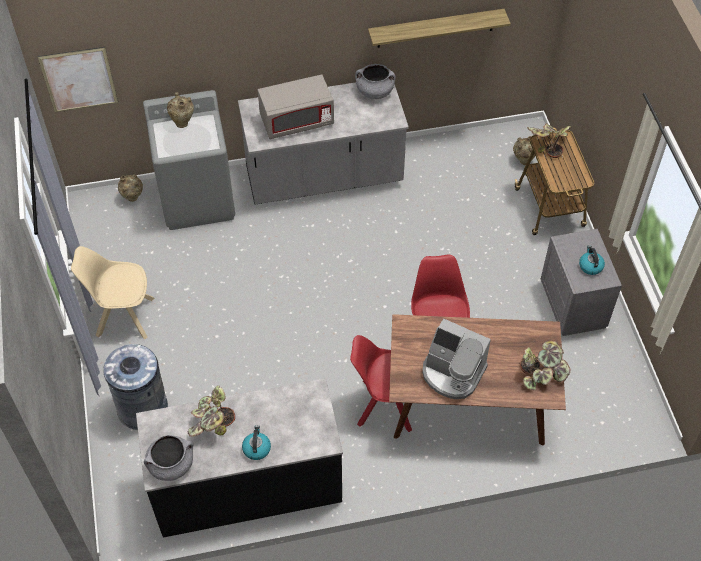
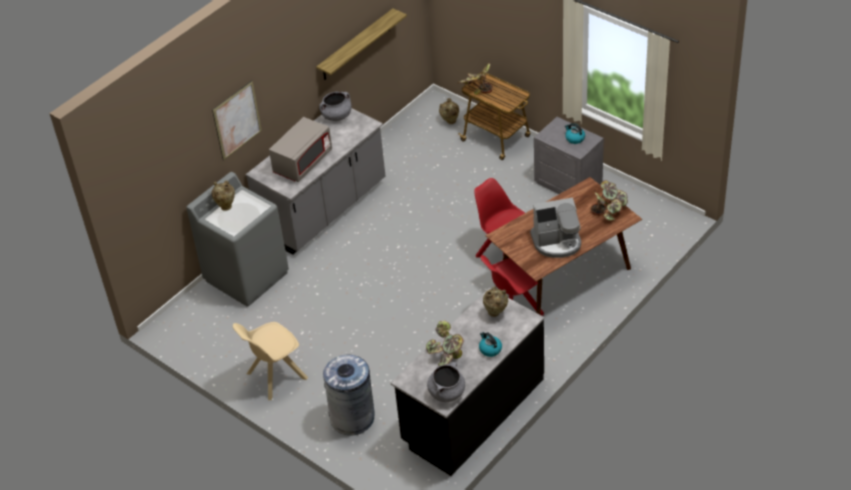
camera: 35 degrees left, 10 degrees down
(79, 79) = (140, 209): picture -> picture (237, 120)
(133, 199) = (197, 305): beige vase -> beige vase (495, 313)

